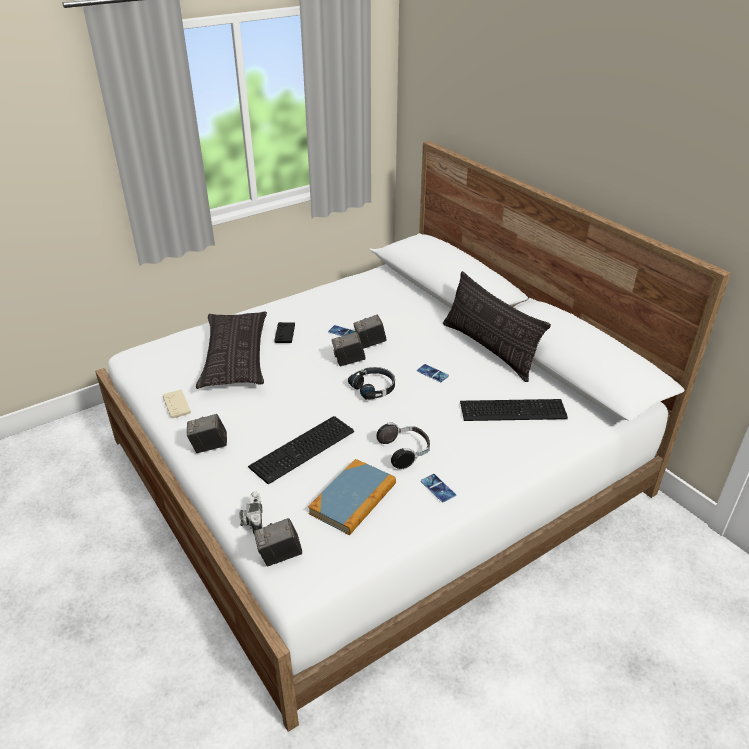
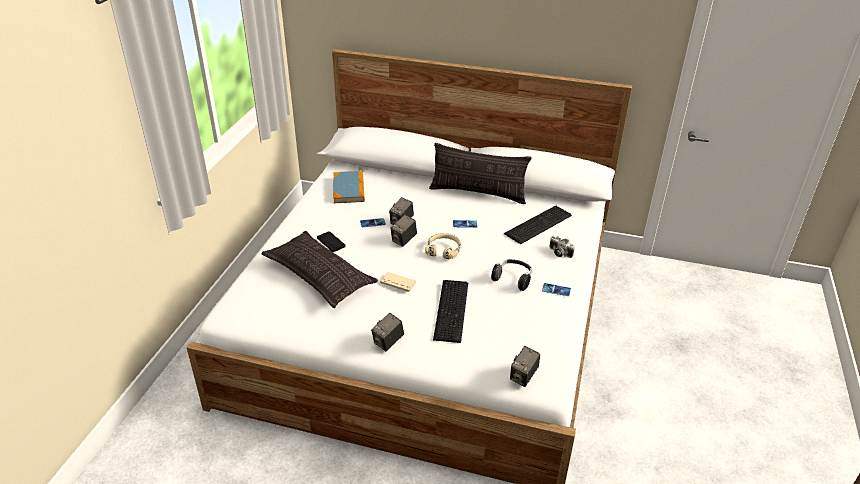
camera: 40 degrees left, 0 degrees up
(176, 404) = (323, 329): beige game controller -> beige game controller (398, 282)
(252, 520) = (481, 368): camera -> camera (559, 253)
(353, 499) = (520, 322): book -> book (349, 189)
(374, 387) = (443, 250): black headphones -> beige headphones

